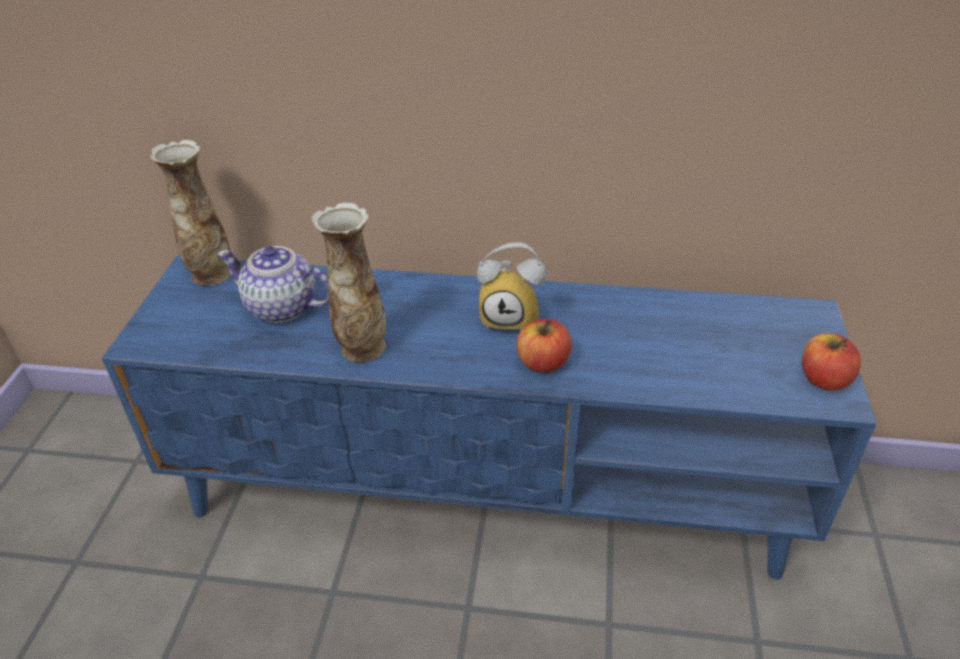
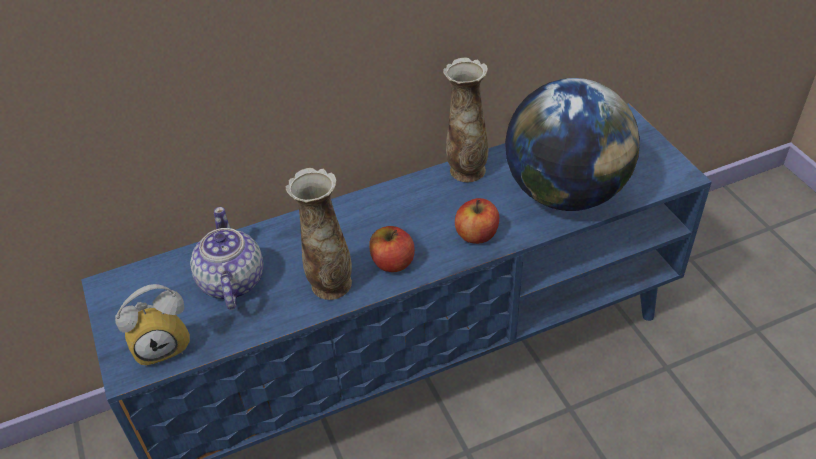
camera: 30 degrees left, 5 degrees up
(211, 273) = (134, 280): vase -> vase (466, 170)
(282, 308) = (231, 282): teapot -> teapot turned 90 degrees clockwise
(511, 318) = (424, 209): alarm clock -> alarm clock (164, 344)
(677, 361) = (565, 192): none -> globe
(823, 379) = (662, 164): apple -> apple (392, 262)

